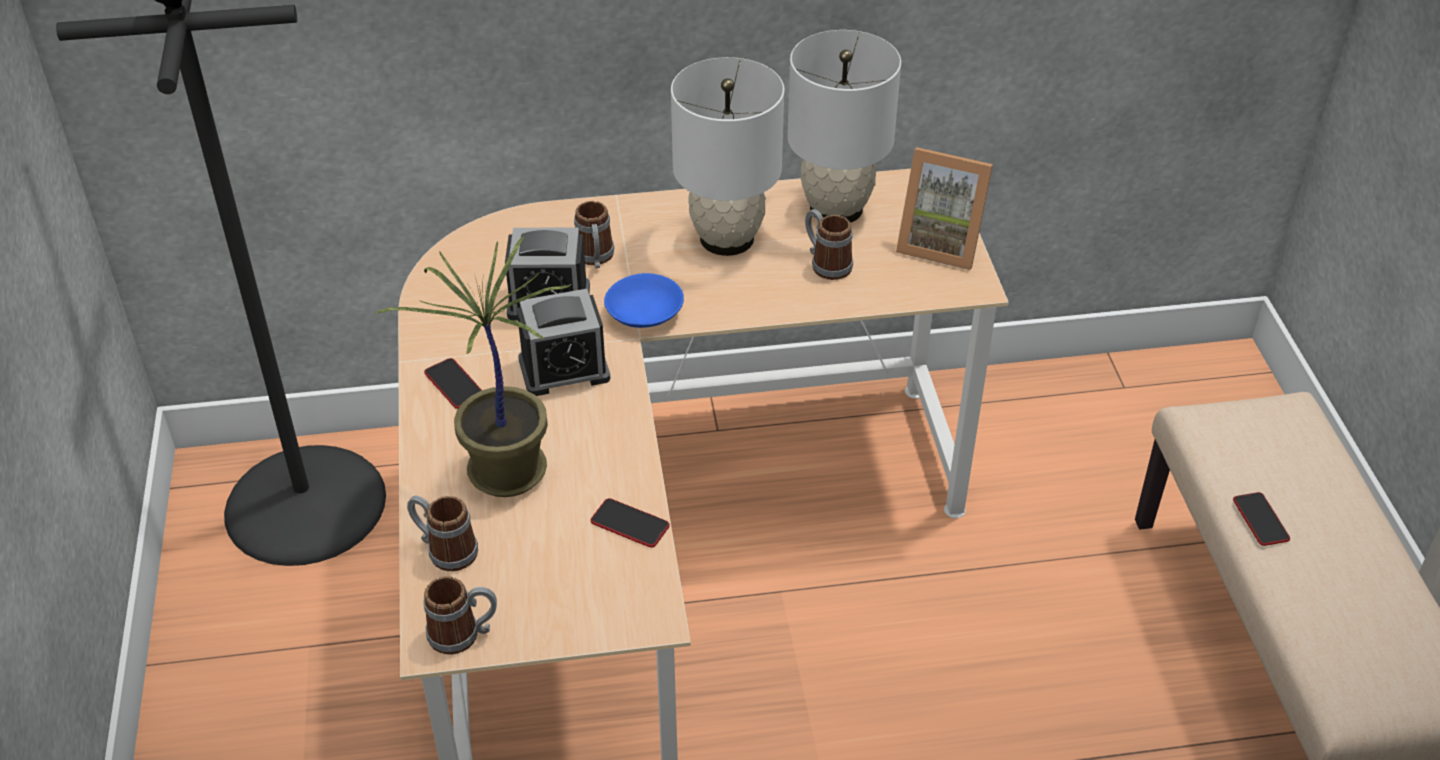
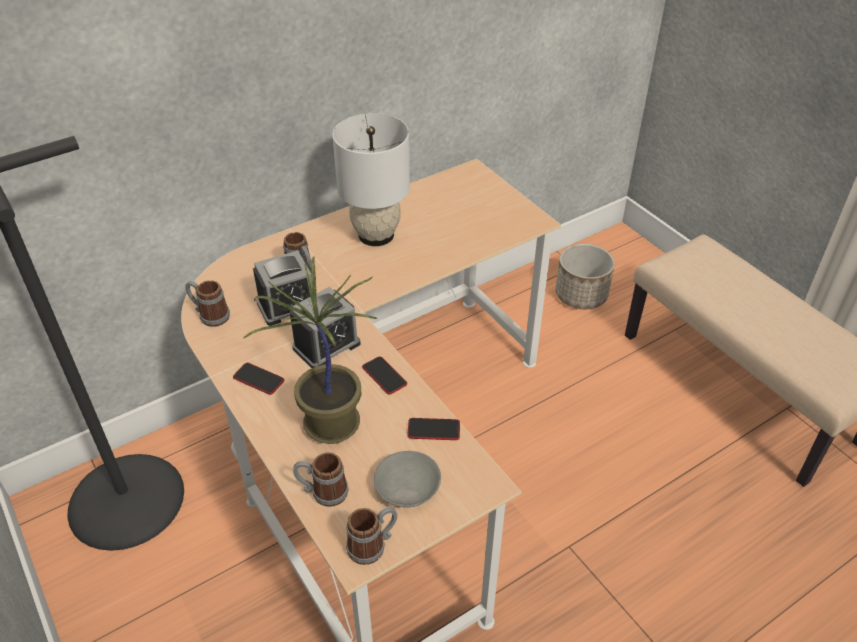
camera: 25 degrees left, 0 degrees up
(548, 583) = (406, 488): none -> grey bowl
(643, 313) = (354, 295): blue bowl -> none
(826, 263) = (445, 233): mug -> mug (210, 315)
(836, 208) = (429, 199): white table lamp -> none
(941, 244) = (502, 203): picture frame -> none
(1105, 434) = (581, 294): none -> planter
(1260, 520) = (730, 308): phone -> phone (384, 376)

